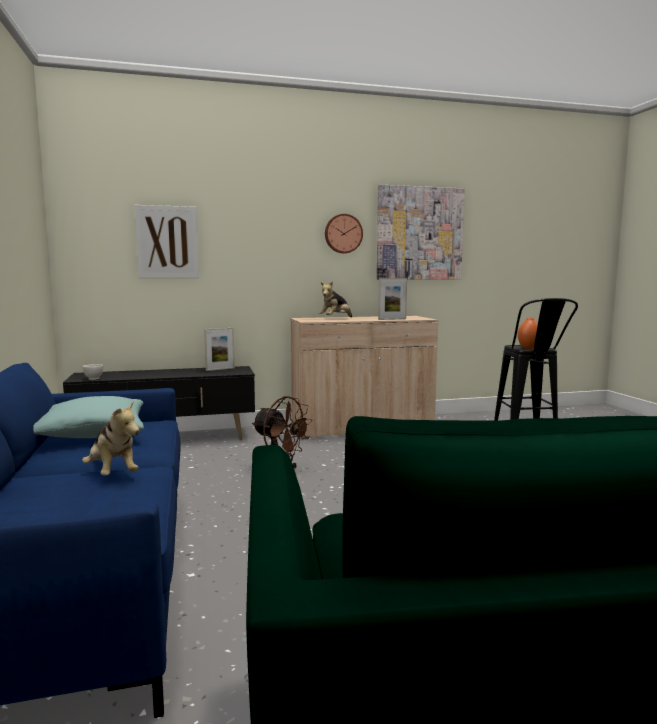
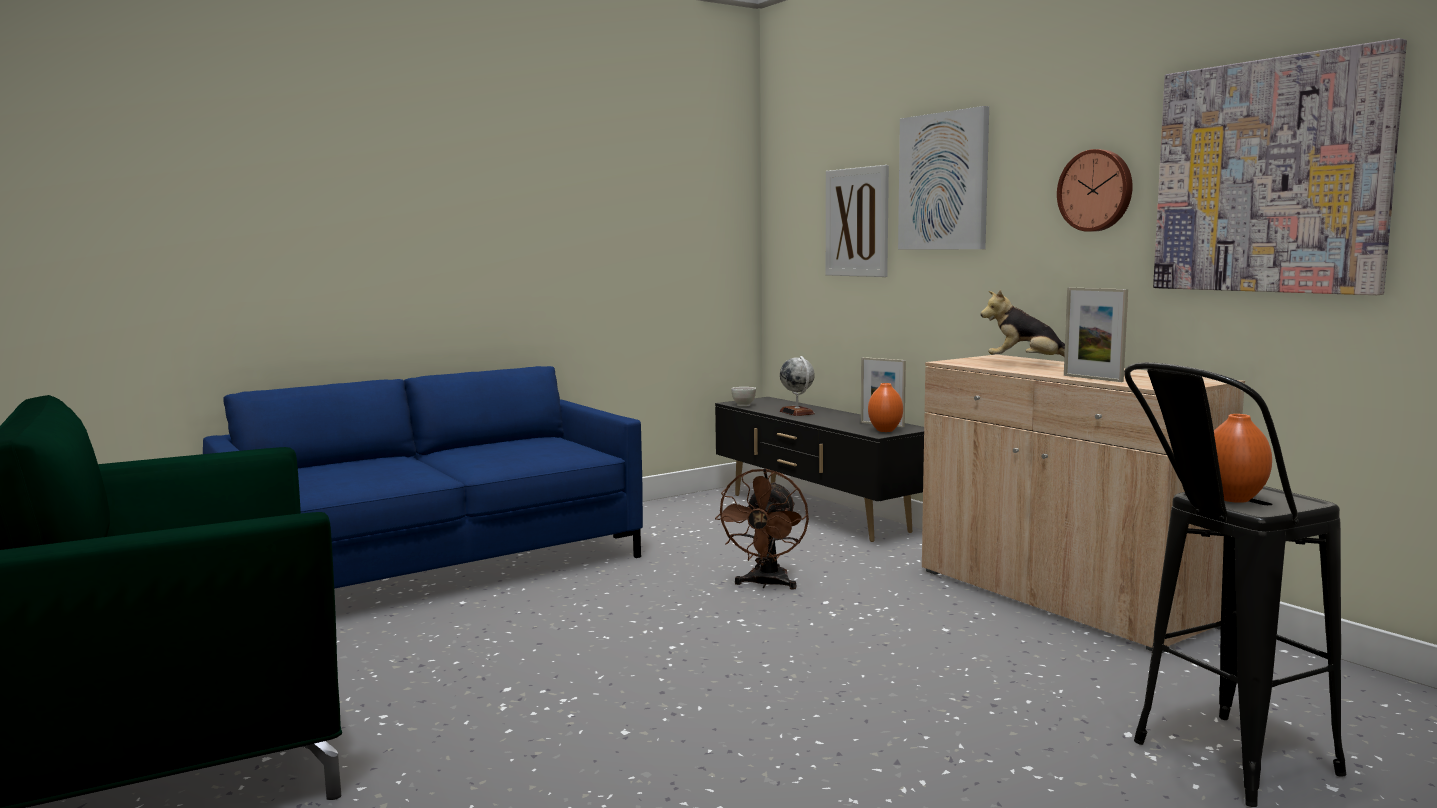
camera: 70 degrees right, 0 degrees up
(92, 434) = (526, 447): turquoise pillow -> none
(112, 473) = (421, 471): plush toy -> none
(148, 374) = (797, 412): none -> globe
(237, 371) = (885, 430): none -> orange vase
(244, 221) = (944, 181): none -> picture

